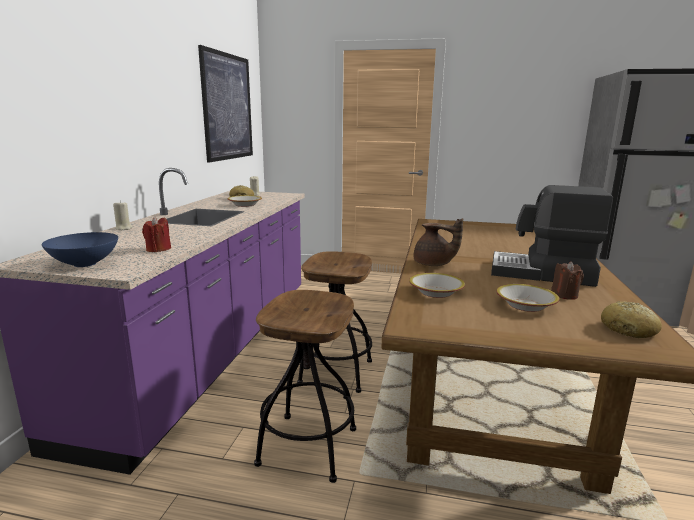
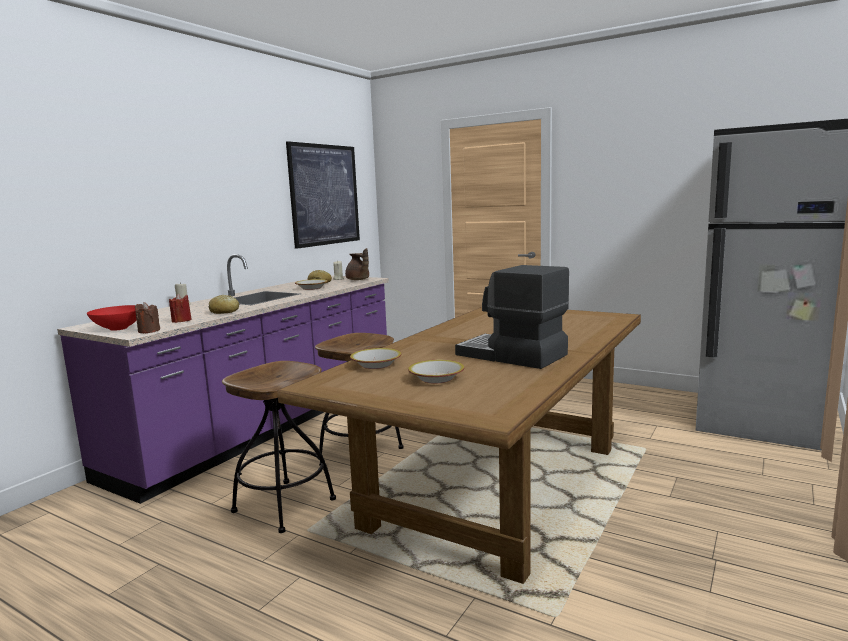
camera: 20 degrees right, 5 degrees down
(84, 264) = (118, 329): blue bowl -> red bowl
(433, 264) = (418, 344): brown teapot -> brown teapot (358, 280)
(564, 295) = (492, 373): brown candle -> brown candle (149, 331)
(628, 330) = (491, 401): bread -> bread (224, 311)

